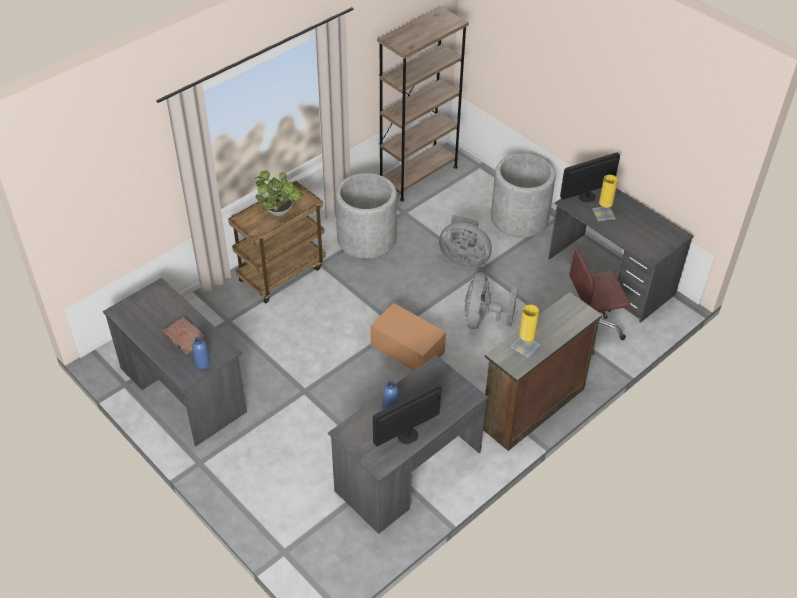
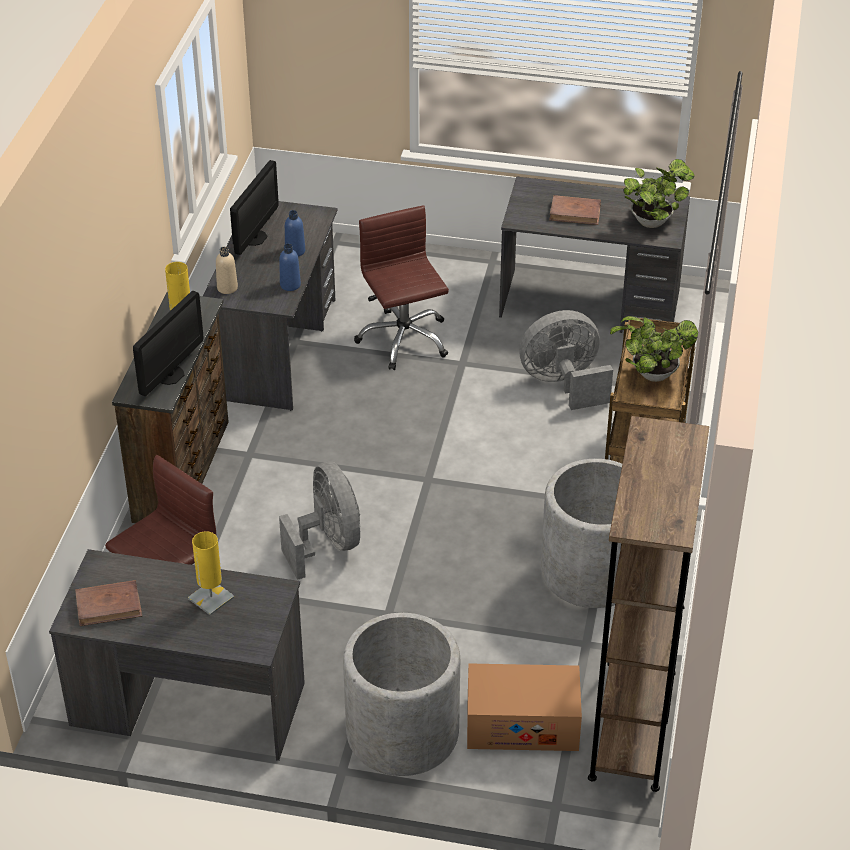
camera: 145 degrees right, 5 degrees down
(149, 304) = (653, 221): none -> potted plant
(202, 363) = (527, 202): blue bottle -> blue bottle (290, 285)
(321, 430) = (403, 339): none -> brown office chair
(407, 349) = (391, 460): cardboard box -> cardboard box (522, 723)
(460, 400) = (227, 288): none -> beige bottle
(463, 259) = (428, 615): grey fan -> grey fan (564, 384)
(587, 197) = (256, 615): monitor -> monitor (170, 375)
(656, 233) = (109, 605): none -> brown book

